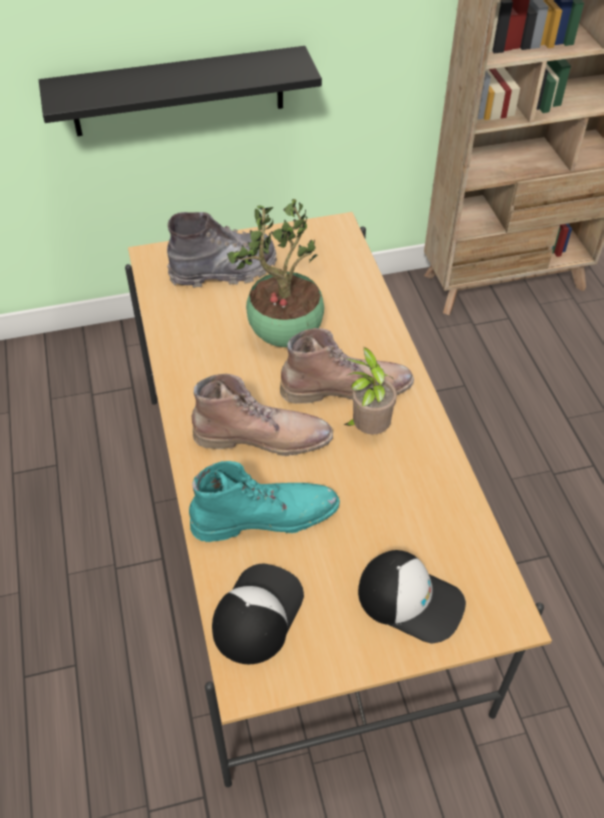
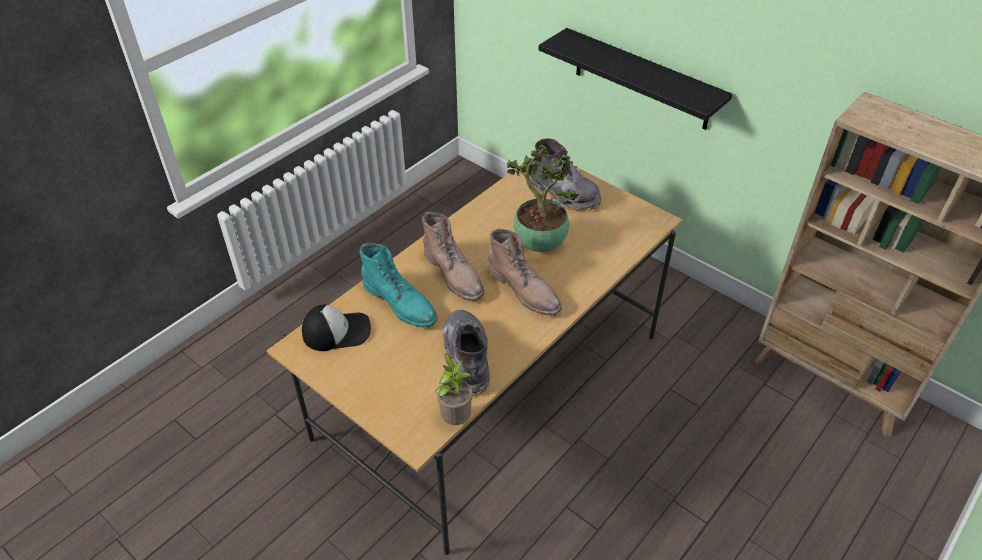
camera: 55 degrees right, 5 degrees down
(368, 429) = (501, 314): potted plant -> potted plant (455, 418)
(411, 498) = (467, 358): none -> grey boot
(411, 599) = (395, 390): cap -> none

